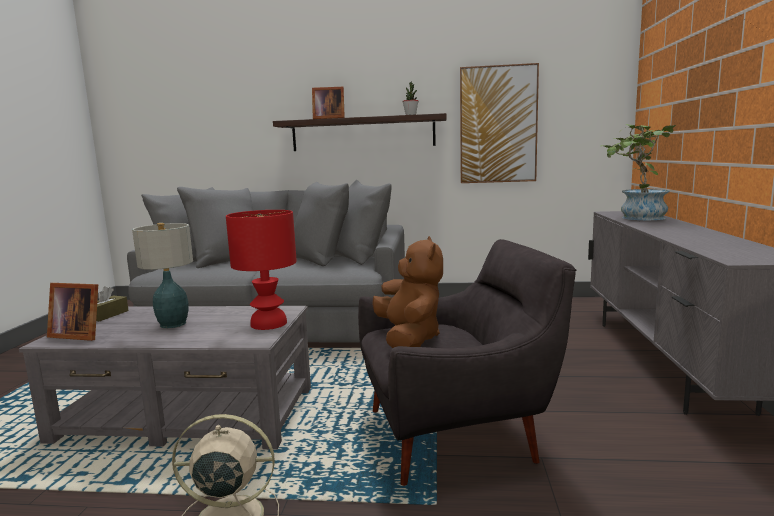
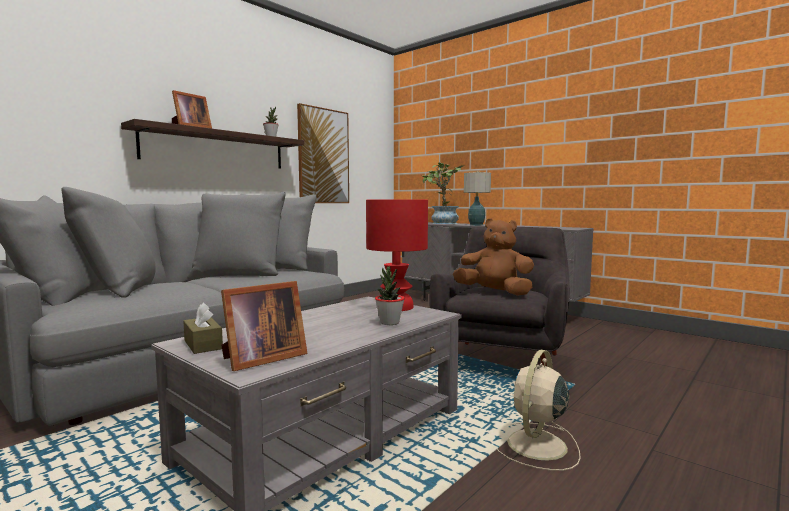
camera: 55 degrees left, 5 degrees down
(173, 324) = (322, 327): table lamp -> table lamp (476, 225)
(204, 336) = (389, 323): none -> potted plant

